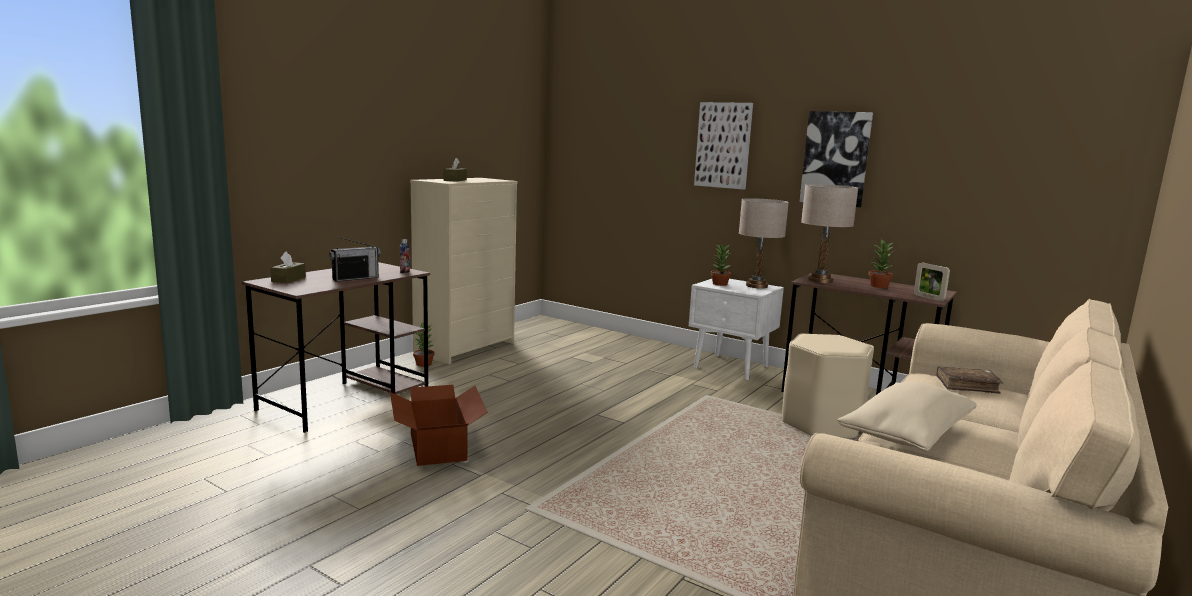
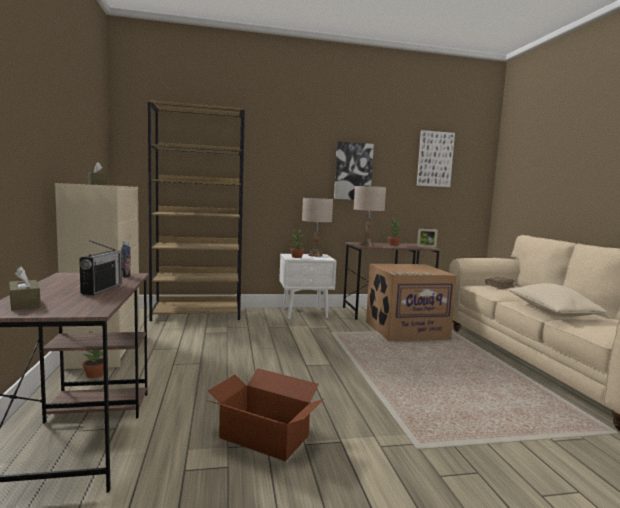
camera: 45 degrees left, 5 degrees down
(604, 338) = (197, 314): none -> brown bookcase
(723, 145) = (278, 162): picture -> picture (435, 159)
(821, 424) = (405, 330): beige stool -> cardboard box

